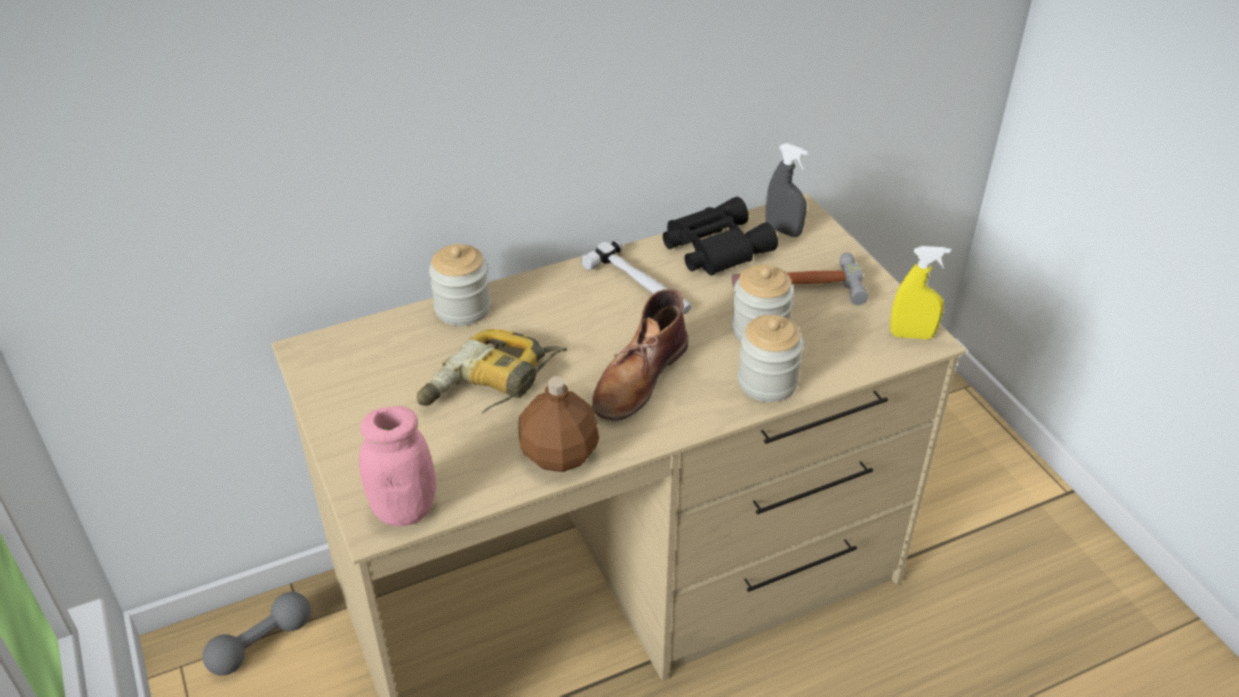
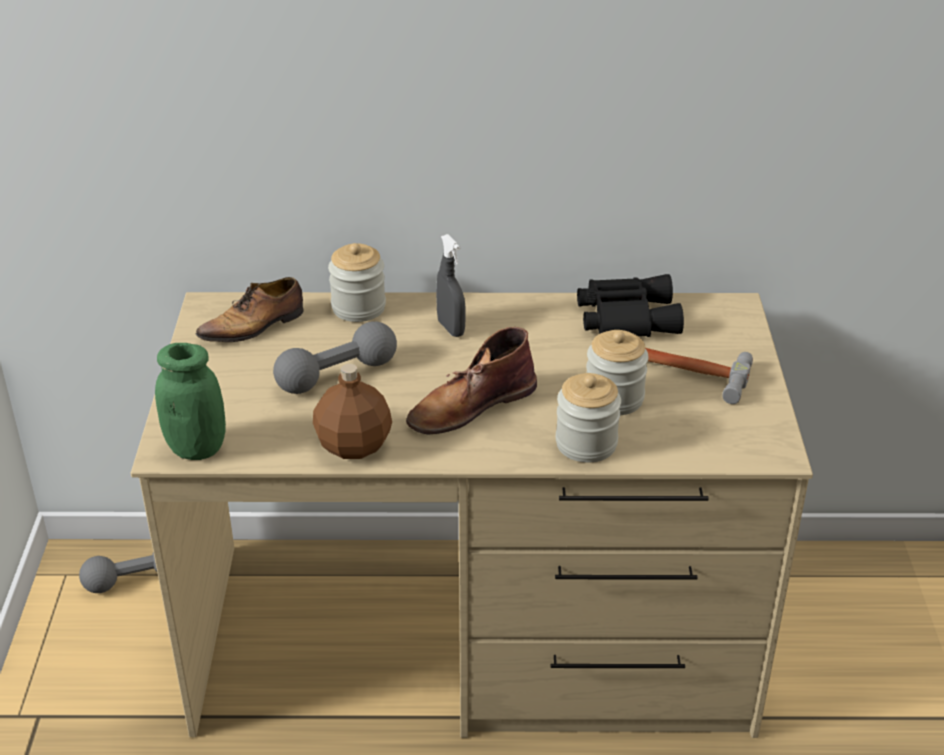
camera: 25 degrees right, 5 degrees down
(372, 359) = (255, 326): none -> shoe
(404, 510) = (197, 448): pink jar -> green jar
(491, 386) = (337, 375): power drill -> grey dumbbell
(639, 285) = (530, 330): hammer -> none
(783, 230) = (706, 319): grey spray bottle -> grey spray bottle (451, 328)
(911, 335) = (764, 445): yellow spray bottle -> none

